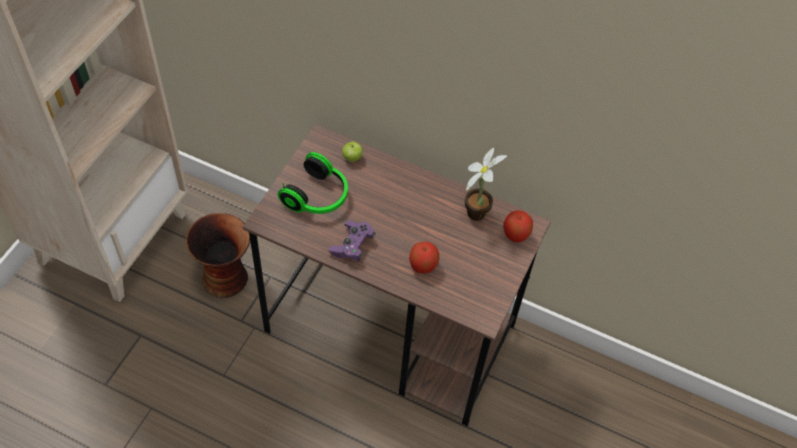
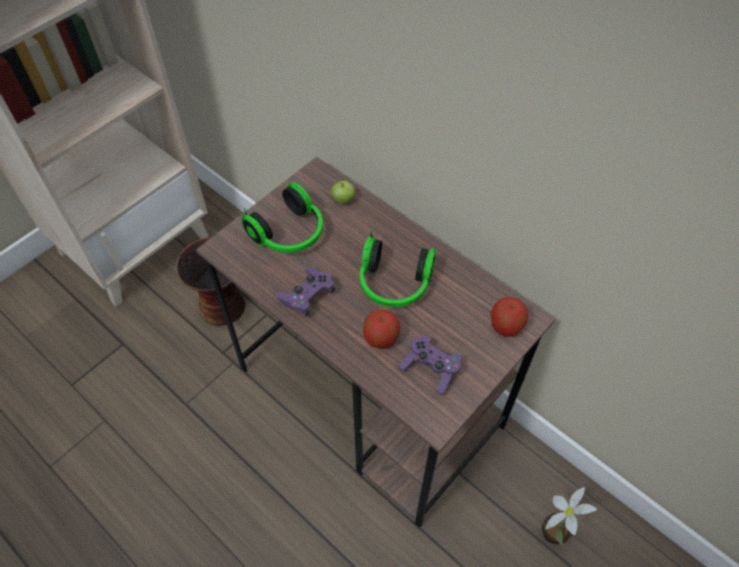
camera: 20 degrees right, 0 degrees up
(418, 220) = (394, 284): none -> headphones
(469, 280) = (430, 369): none -> purple game controller
(478, 210) = (468, 288): potted plant -> potted plant (555, 531)

